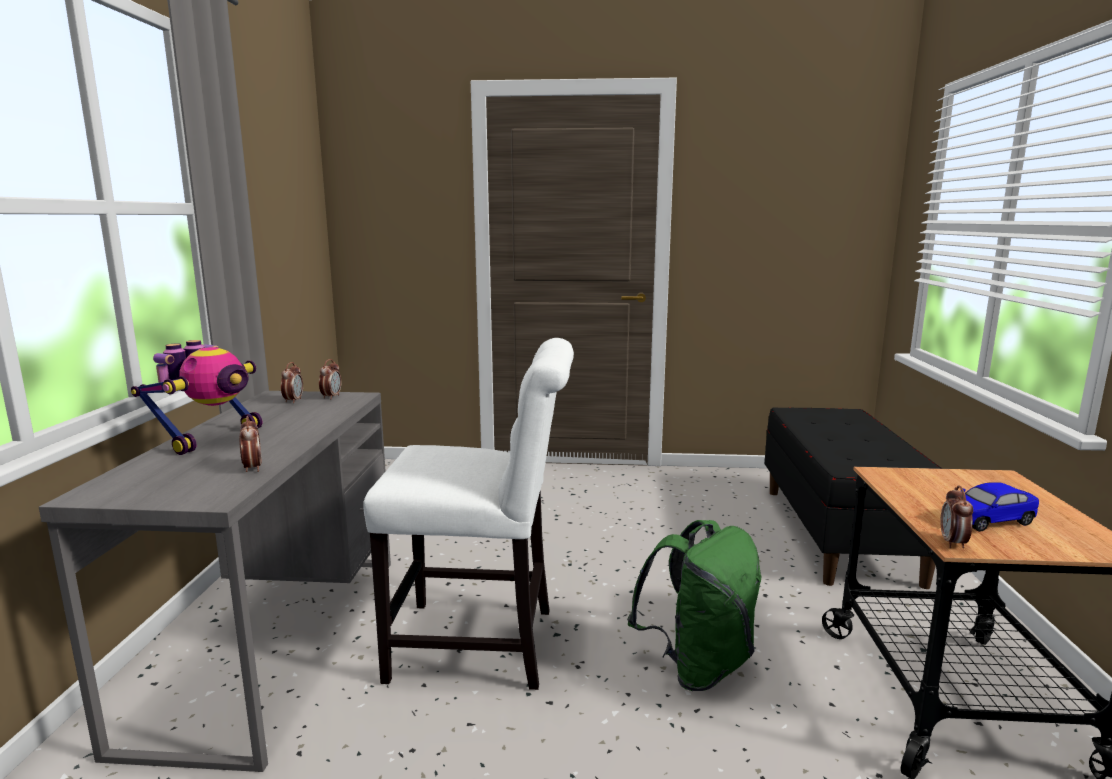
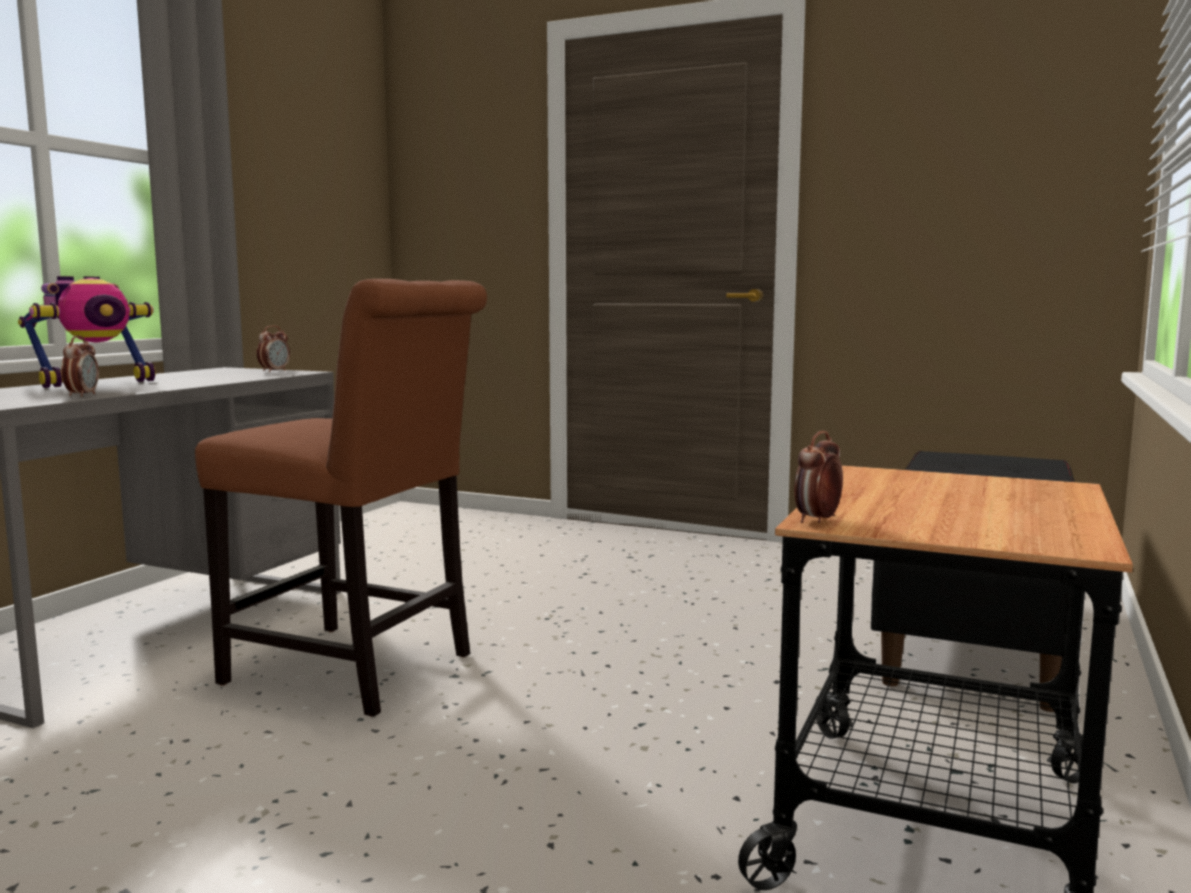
camera: 20 degrees right, 5 degrees down
(293, 401) = (231, 371): alarm clock -> none
(482, 645) = (359, 671): white chair -> brown chair
(698, 666) = (595, 731): green backpack -> none
(988, 521) = (925, 511): toy car -> none

